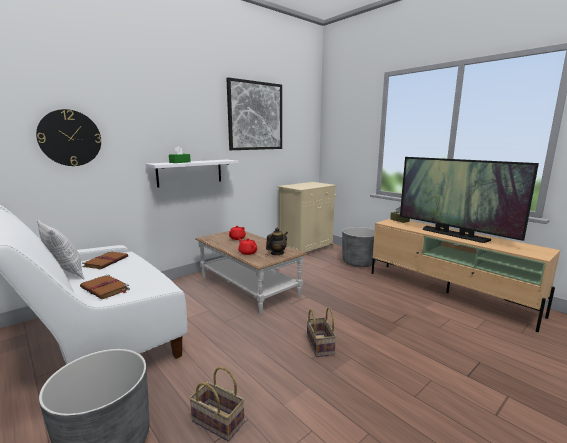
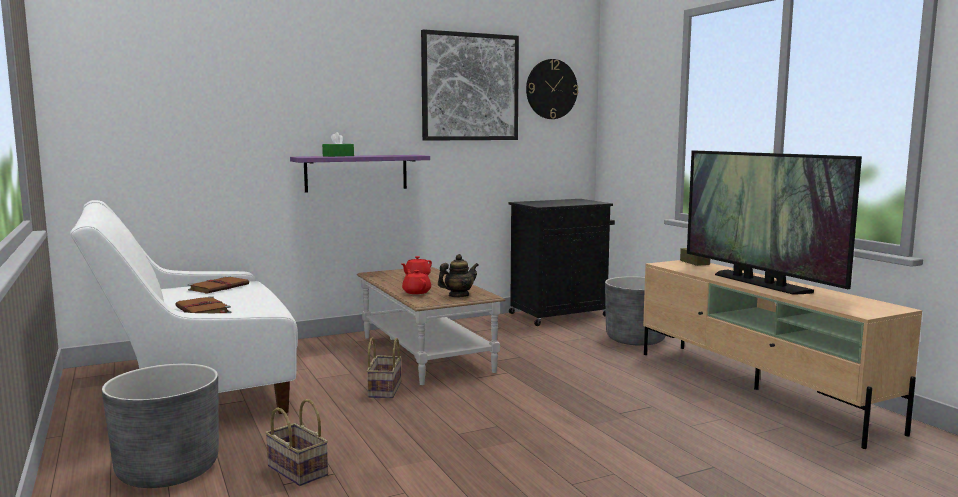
camera: 15 degrees right, 5 degrees down
(65, 274) = (165, 295): pillow -> none
(70, 138) = (192, 119): wall clock -> wall clock (551, 89)
(190, 172) = (356, 173): white shelf -> purple shelf
(306, 248) = (560, 314): beige cabinet -> black cabinet
(319, 345) = (480, 423): basket -> basket (384, 389)

